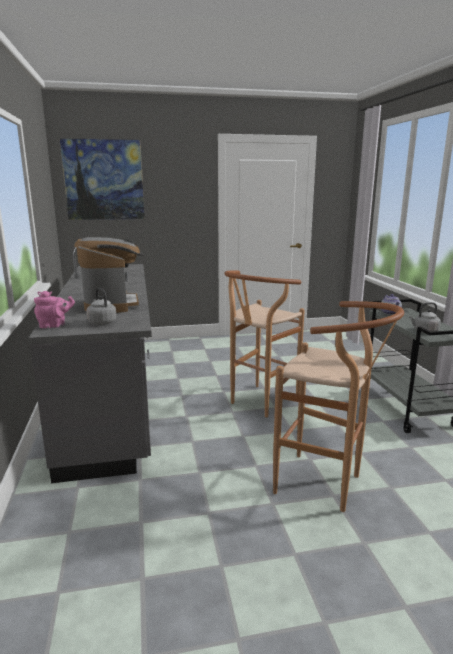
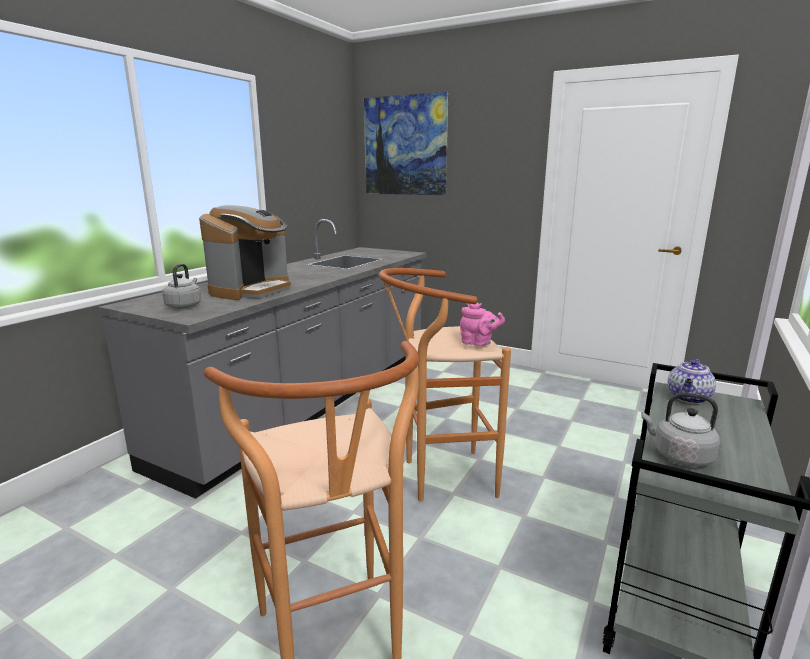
camera: 40 degrees right, 0 degrees up
(54, 326) = (147, 300): pink teapot -> pink teapot (478, 343)

